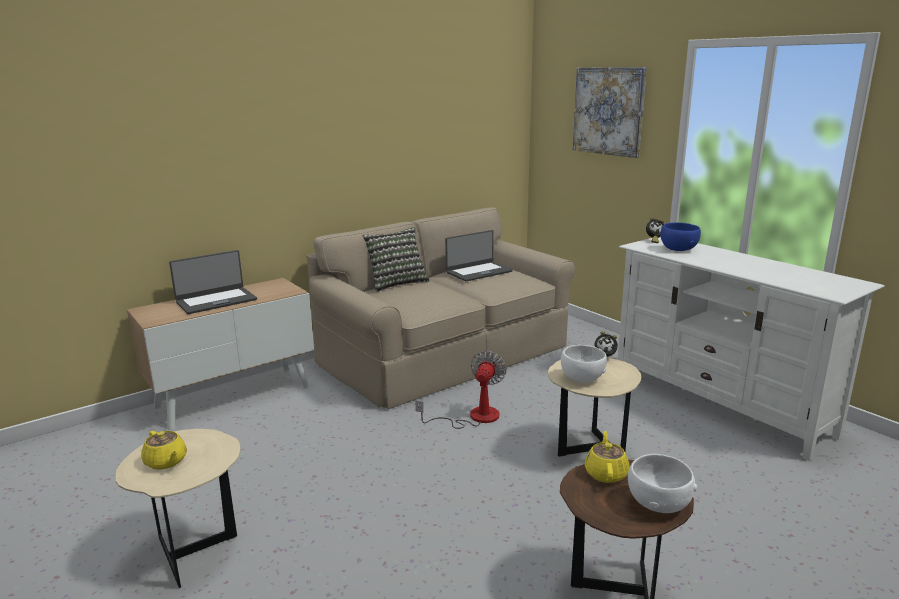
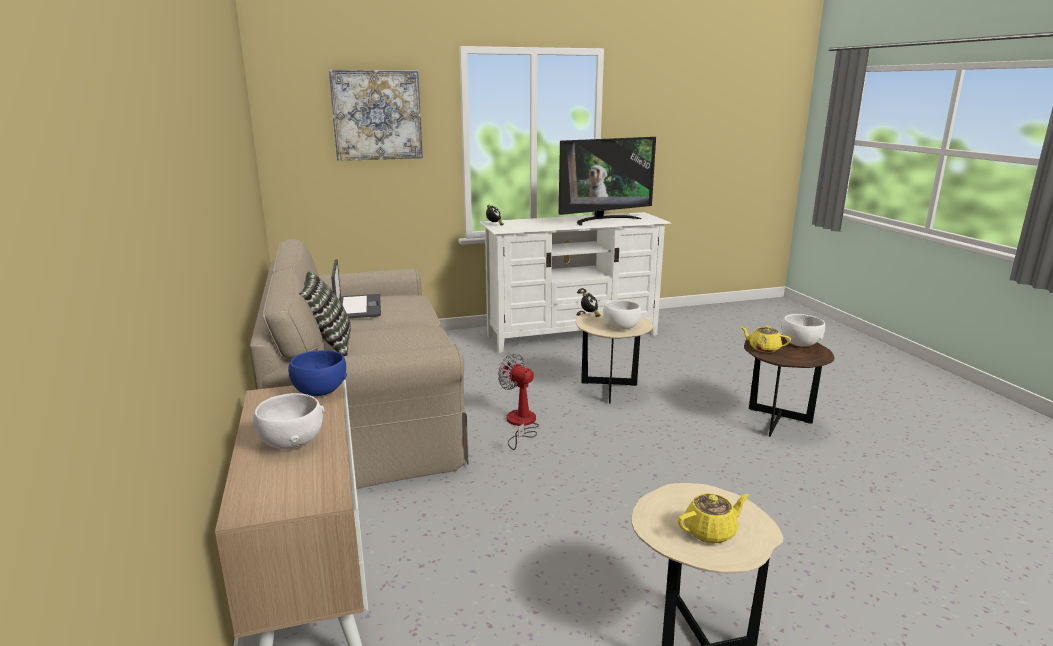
camera: 70 degrees left, 0 degrees up
(216, 301) = (291, 442): laptop -> white bowl
(678, 249) = (526, 224): blue bowl -> blue bowl (319, 391)
(774, 272) = (603, 220): none -> television

